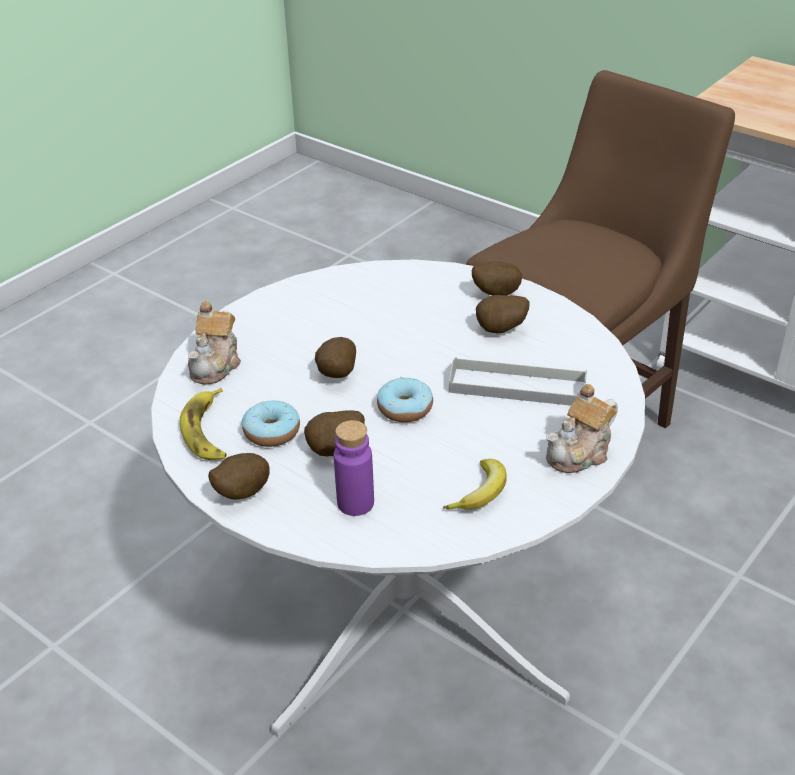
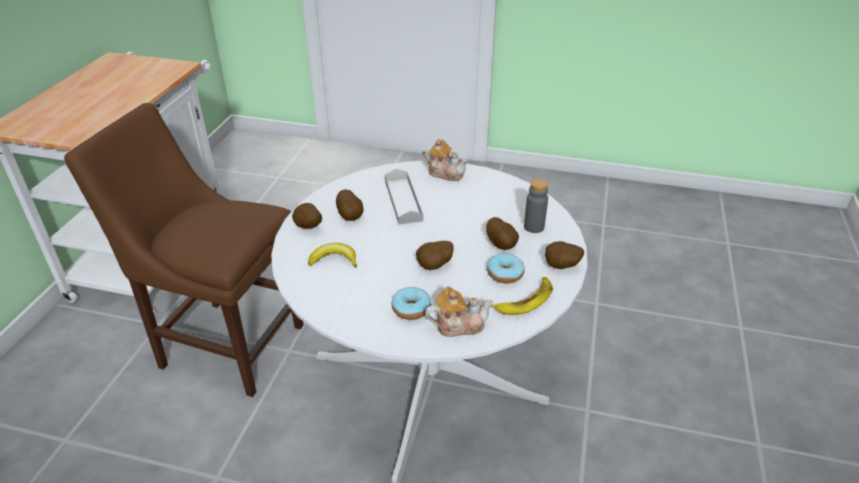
camera: 115 degrees left, 0 degrees up
(355, 503) = (534, 227): purple bottle -> grey bottle
(405, 408) = (448, 232): donut -> donut (411, 309)
(481, 493) = (495, 193): banana -> banana (334, 260)

